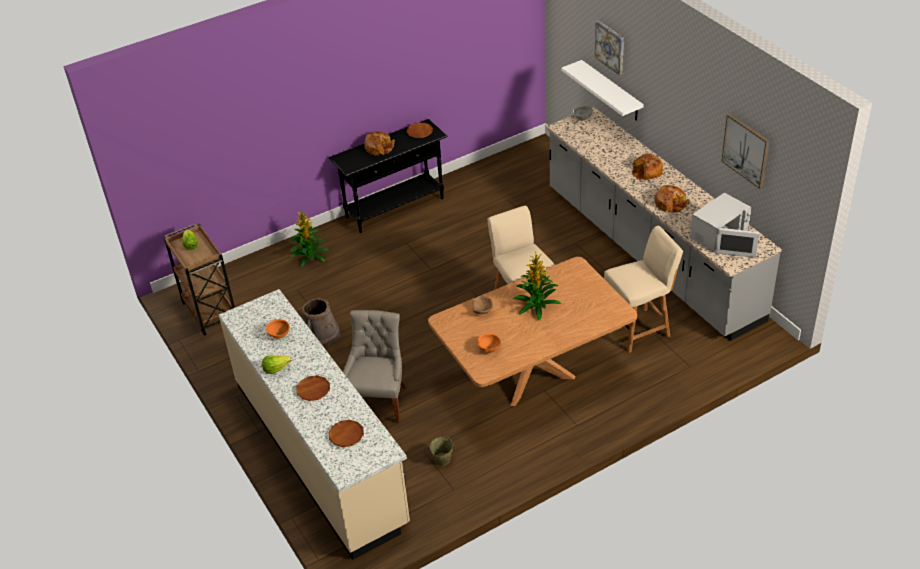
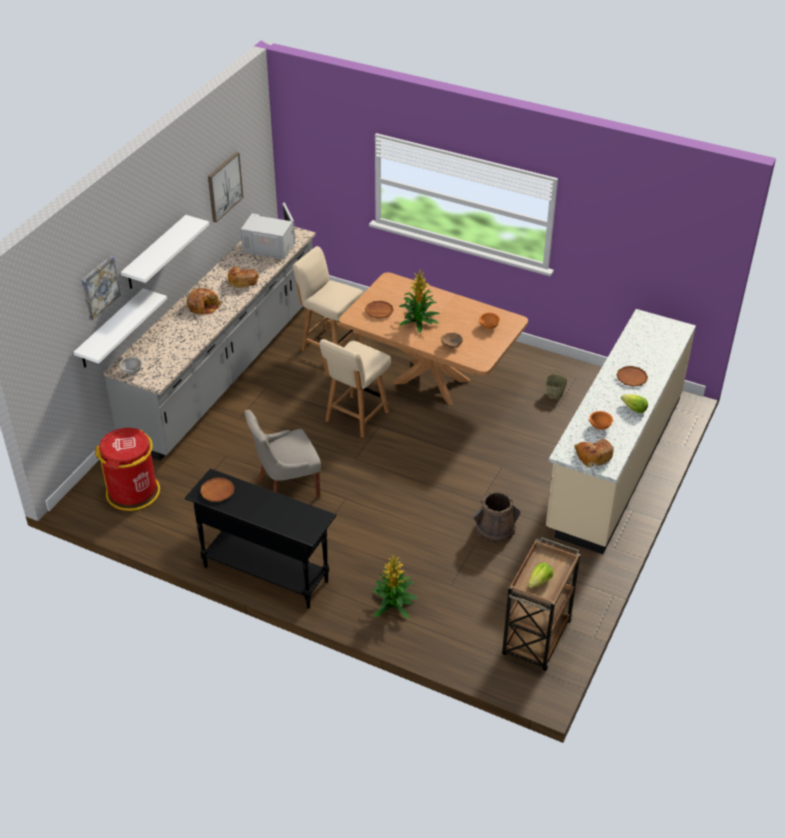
camera: 125 degrees left, 0 degrees up
(346, 435) = (651, 342): brown plate -> brown plate (379, 311)
(378, 401) = (534, 454): grey chair -> grey chair (286, 488)
(379, 147) = (268, 511): bread -> bread (593, 455)
(531, 171) = (133, 492): none -> red trash can
(661, 96) = (155, 253): none -> white shelf

